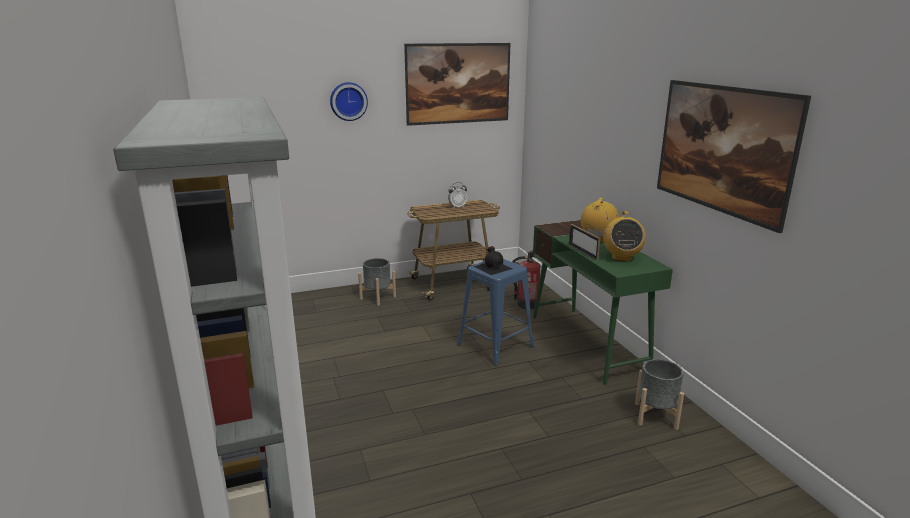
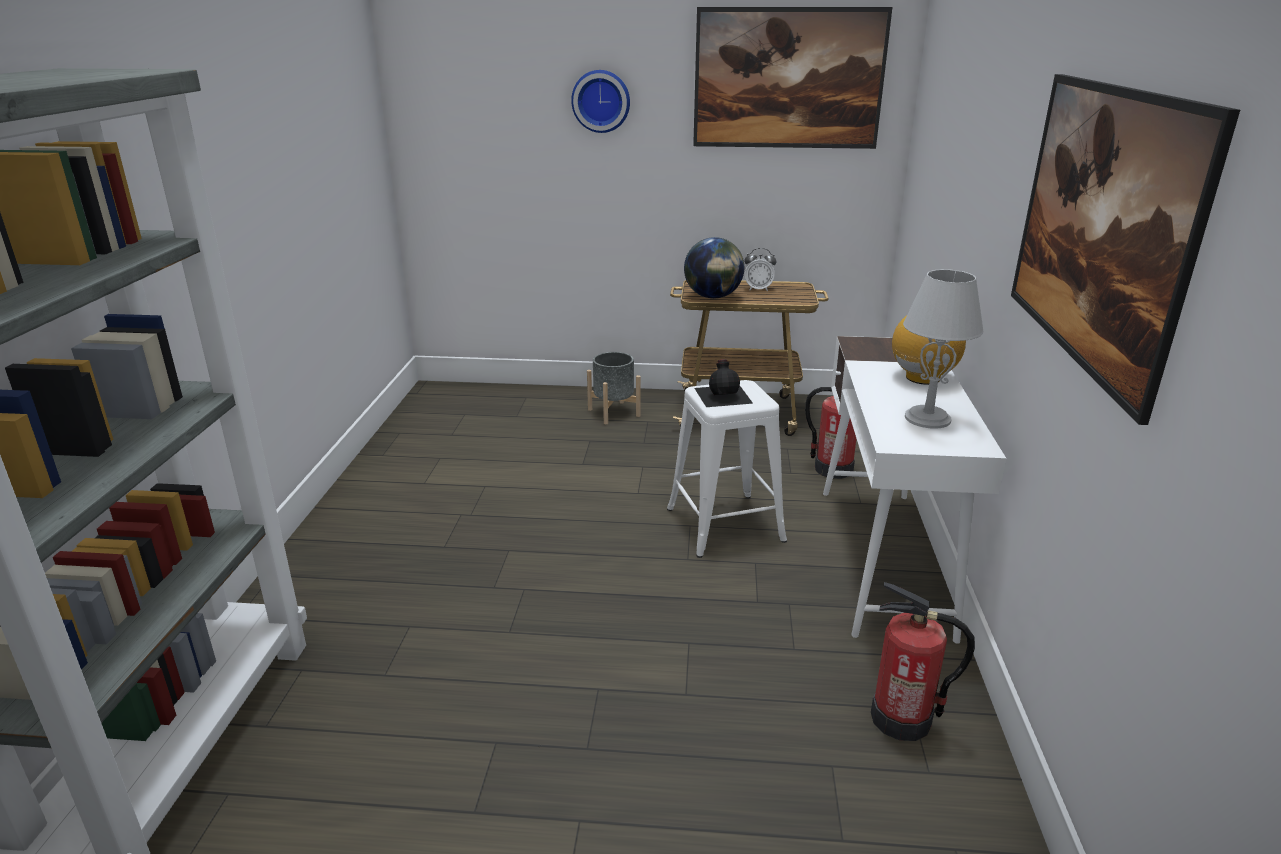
camera: 25 degrees right, 5 degrees up
(438, 214) = (713, 297): none -> globe
(495, 345) = (725, 524): blue stool -> white stool
(583, 252) = (866, 396): picture frame -> none
(588, 343) = (882, 558): green desk -> white desk
(621, 257) = (928, 418): radio -> grey table lamp
(656, 416) = (902, 719): grey planter -> fire extinguisher

